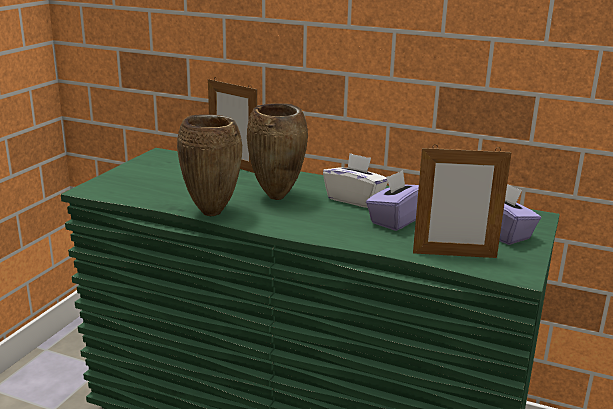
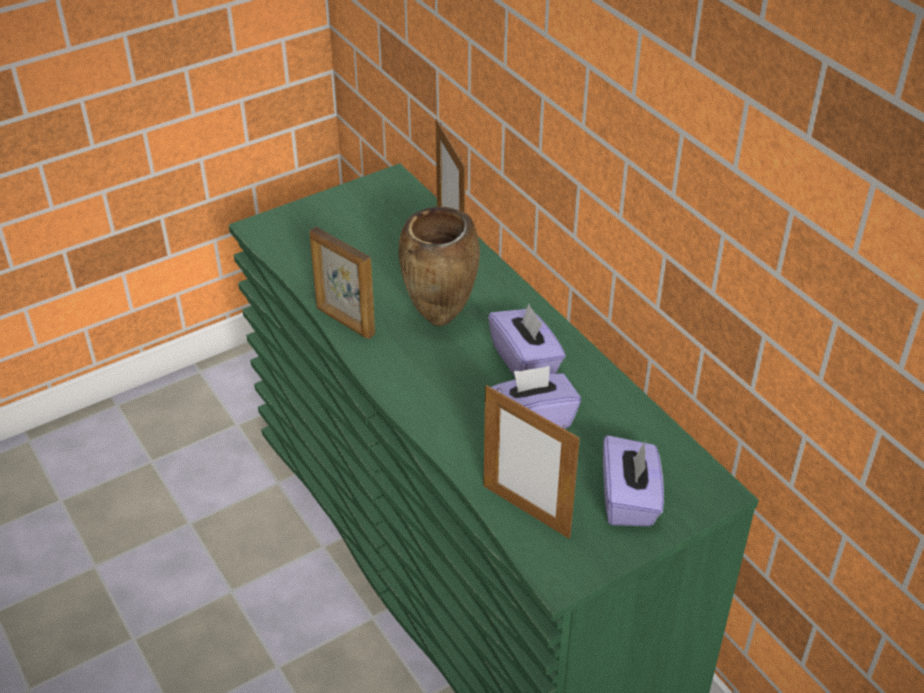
camera: 35 degrees right, 20 degrees up
(213, 213) = (345, 322): brown vase -> picture frame
(355, 199) = (525, 361): white tissue box -> purple tissue box

